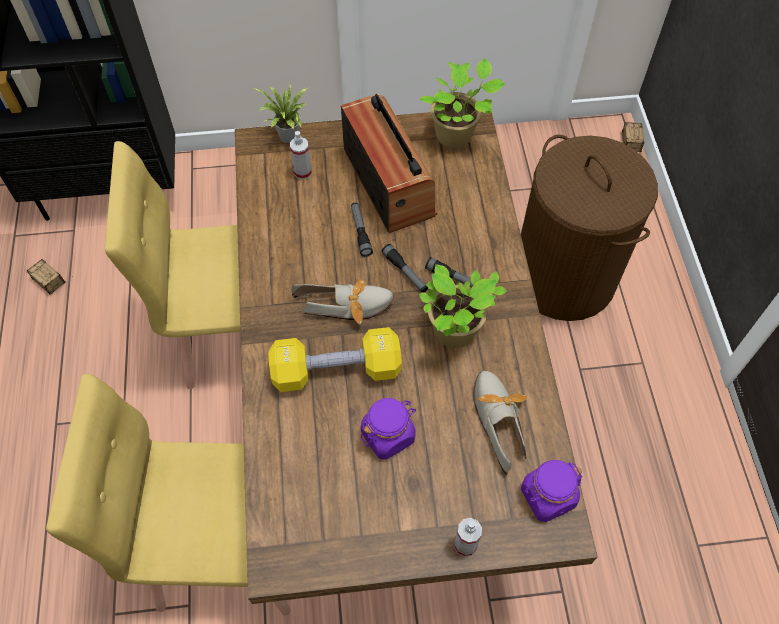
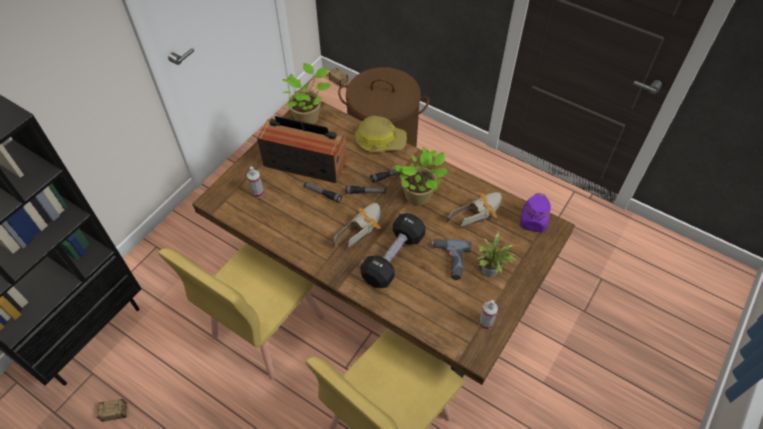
camera: 50 degrees left, 5 degrees down
(288, 137) = (227, 184): potted plant -> potted plant (491, 272)
(336, 370) = (393, 258): yellow dumbbell -> black dumbbell
(388, 435) = (449, 260): purple jar -> power drill
(465, 545) = (530, 269): spray bottle -> spray bottle (486, 323)
(497, 418) = (478, 212): shoe -> shoe turned 120 degrees clockwise
(498, 230) = (380, 141): none -> hard hat

